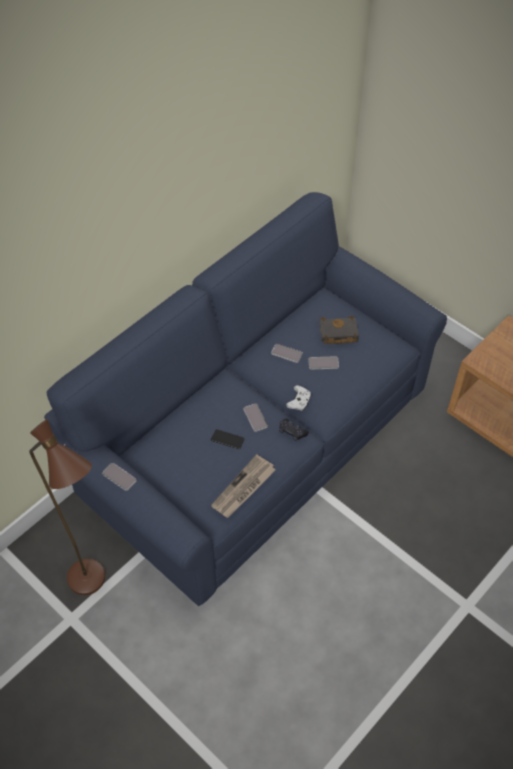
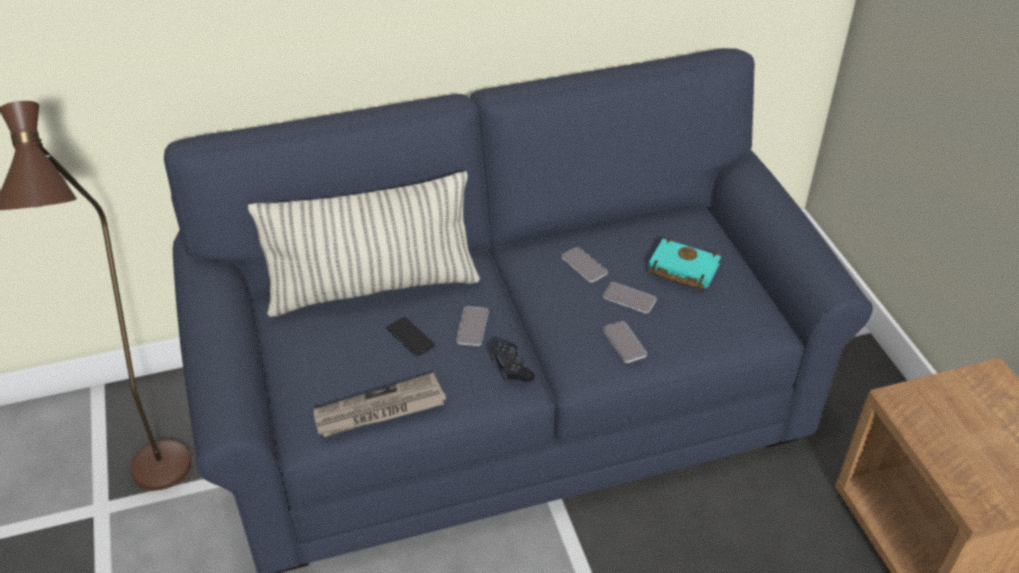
camera: 30 degrees right, 10 degrees down
(119, 477) = (209, 307): phone -> phone (624, 342)
(183, 419) = (373, 288): none -> pillow
(299, 401) = (553, 333): white game controller -> none
(337, 333) = (680, 269): black book -> turquoise book

